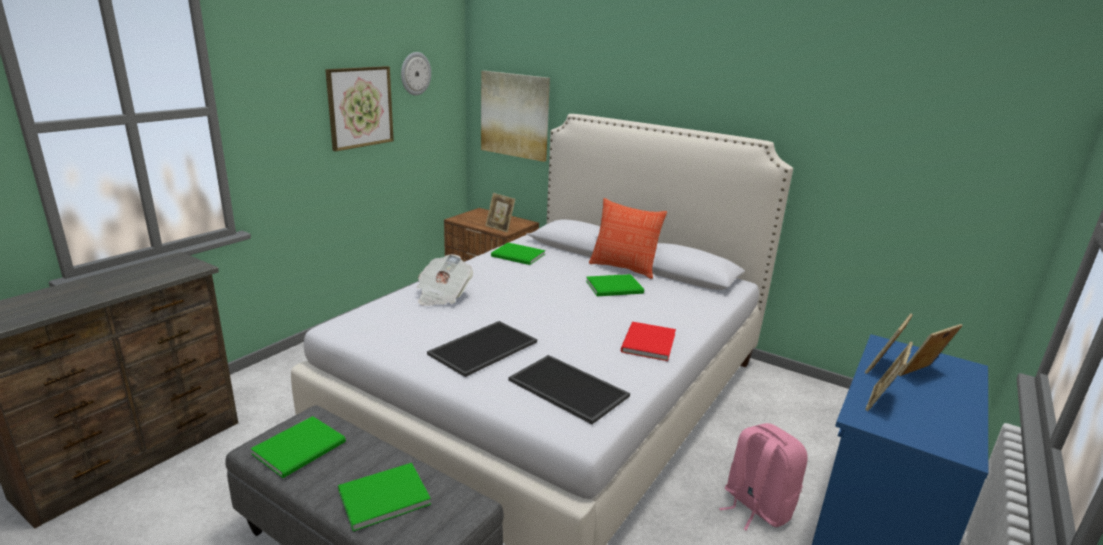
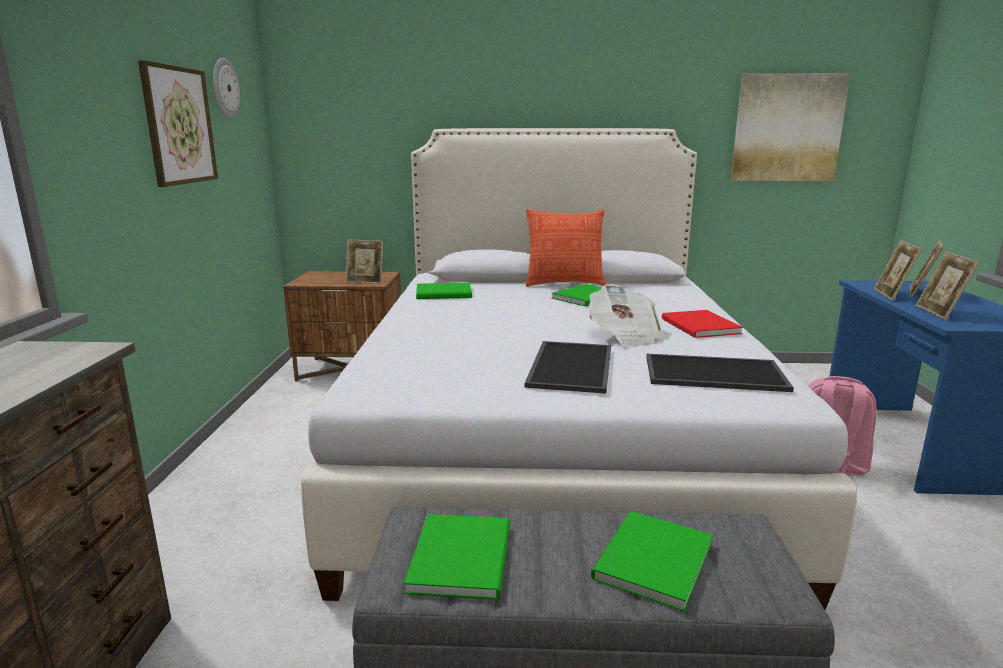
camera: 30 degrees left, 5 degrees down
(442, 295) = (433, 337): newspaper -> newspaper (624, 335)
(515, 115) = (348, 144): picture -> picture (787, 128)

